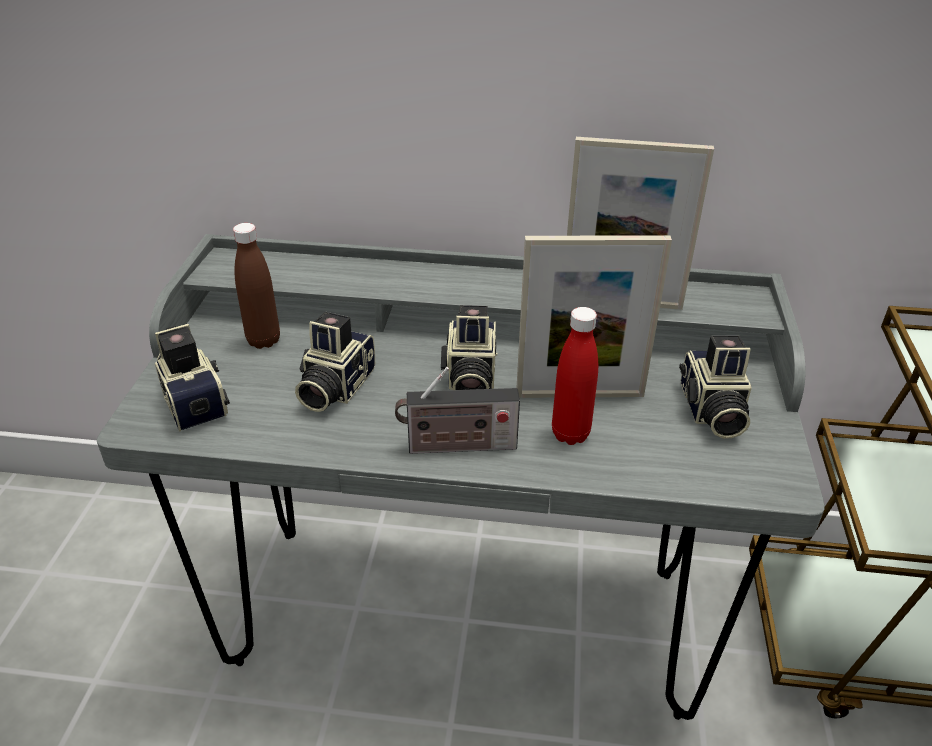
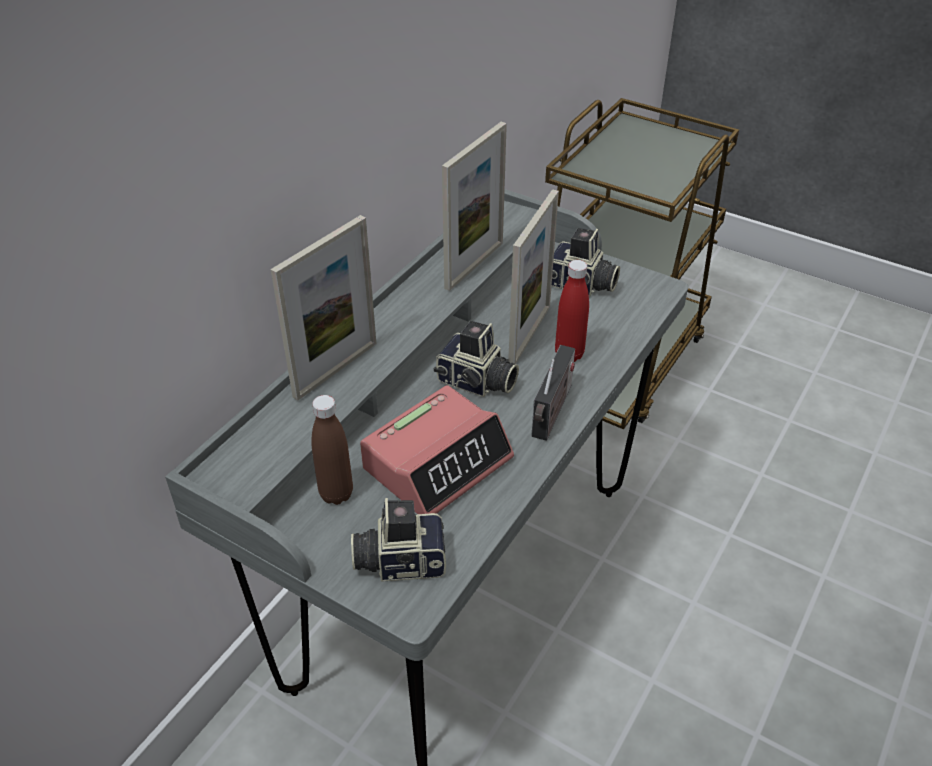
camera: 65 degrees left, 5 degrees up
(334, 387) = (438, 463): camera -> alarm clock
(388, 271) = (335, 369): none -> picture frame

